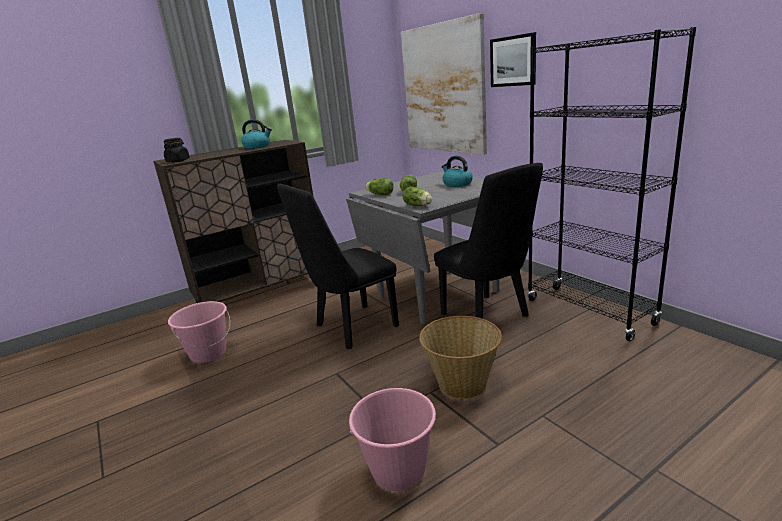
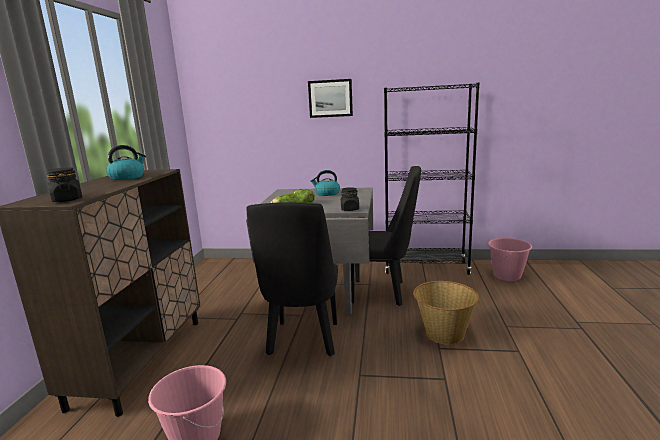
camera: 50 degrees left, 5 degrees down
(398, 471) = (512, 397): pink bucket -> pink bucket (507, 276)
(418, 206) = (350, 209): lettuce -> black jar
(443, 89) = (249, 120): picture -> none

